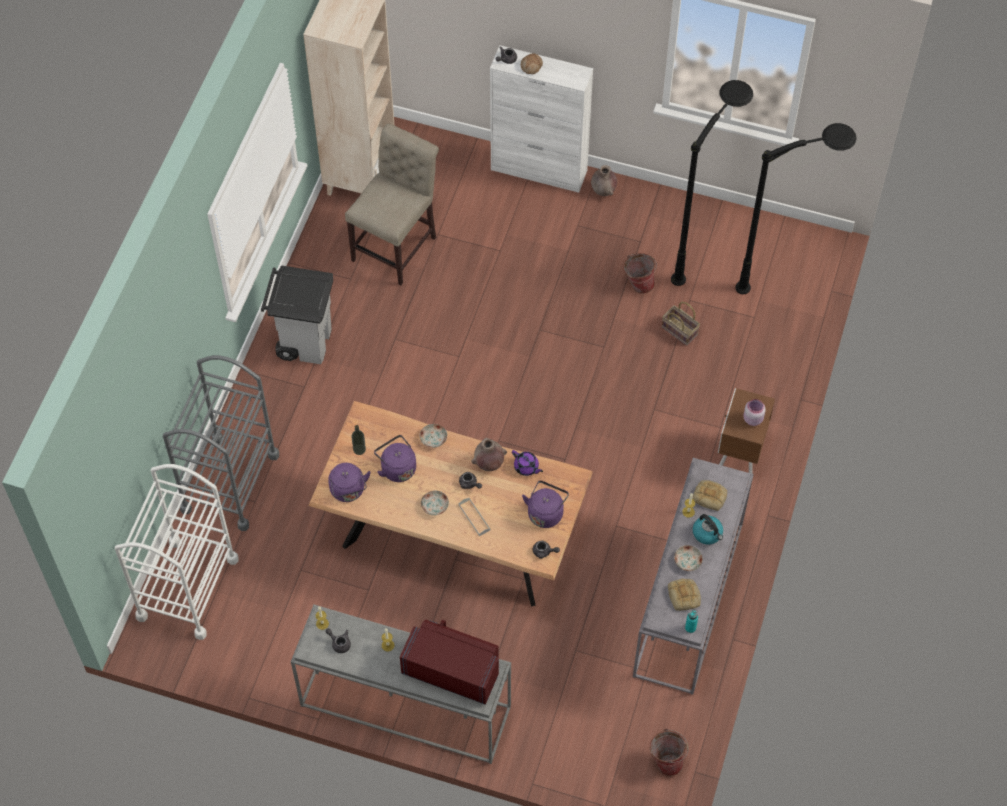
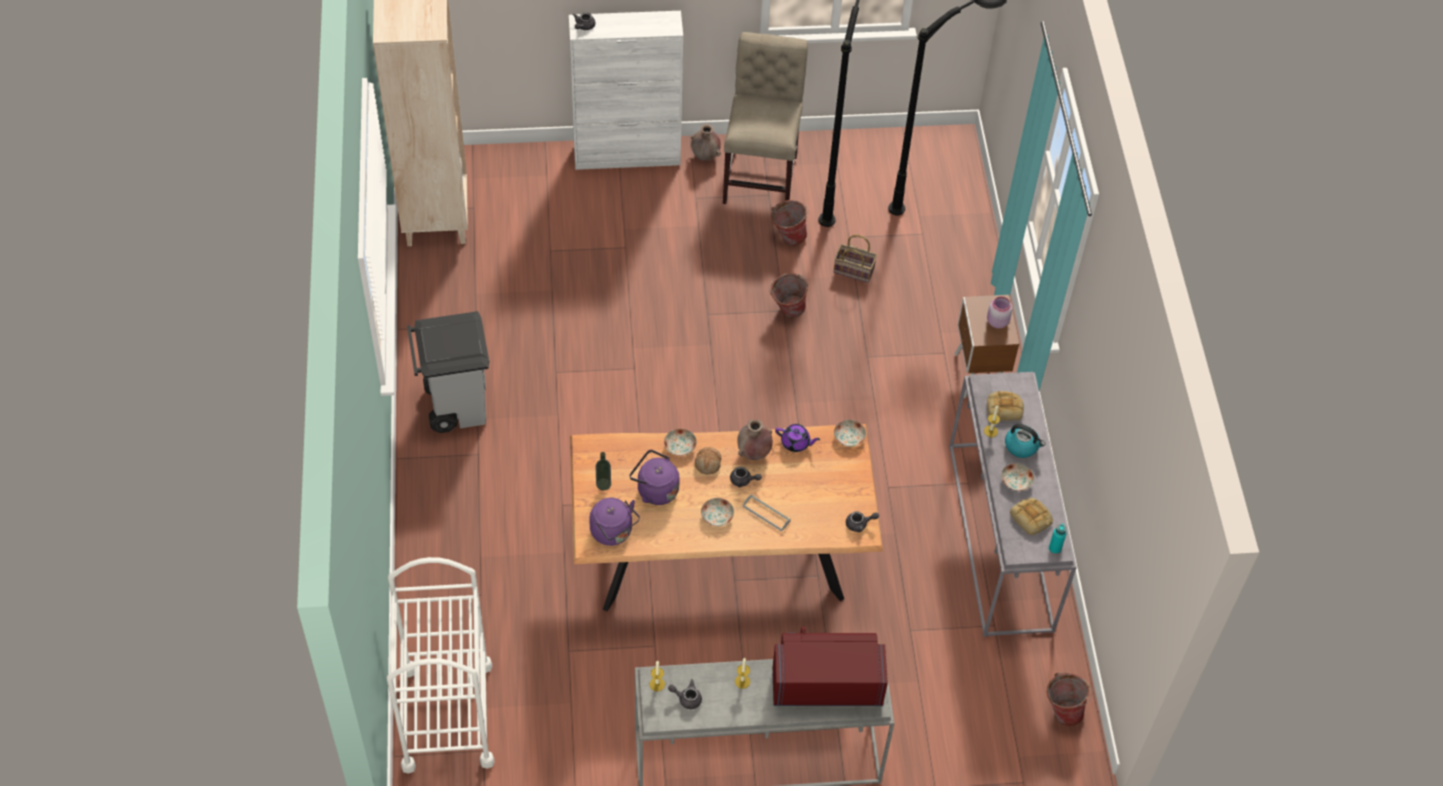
camera: 25 degrees left, 5 degrees down
(230, 482) = (442, 584): grey cart -> none
(397, 245) = (511, 275): beige chair -> beige chair (761, 175)
(532, 66) = (614, 26): bread -> bread (708, 463)
(546, 512) = (840, 482): purple kettle -> none
(571, 477) = (849, 437): none -> plate
(606, 348) = (786, 311): none -> bucket

